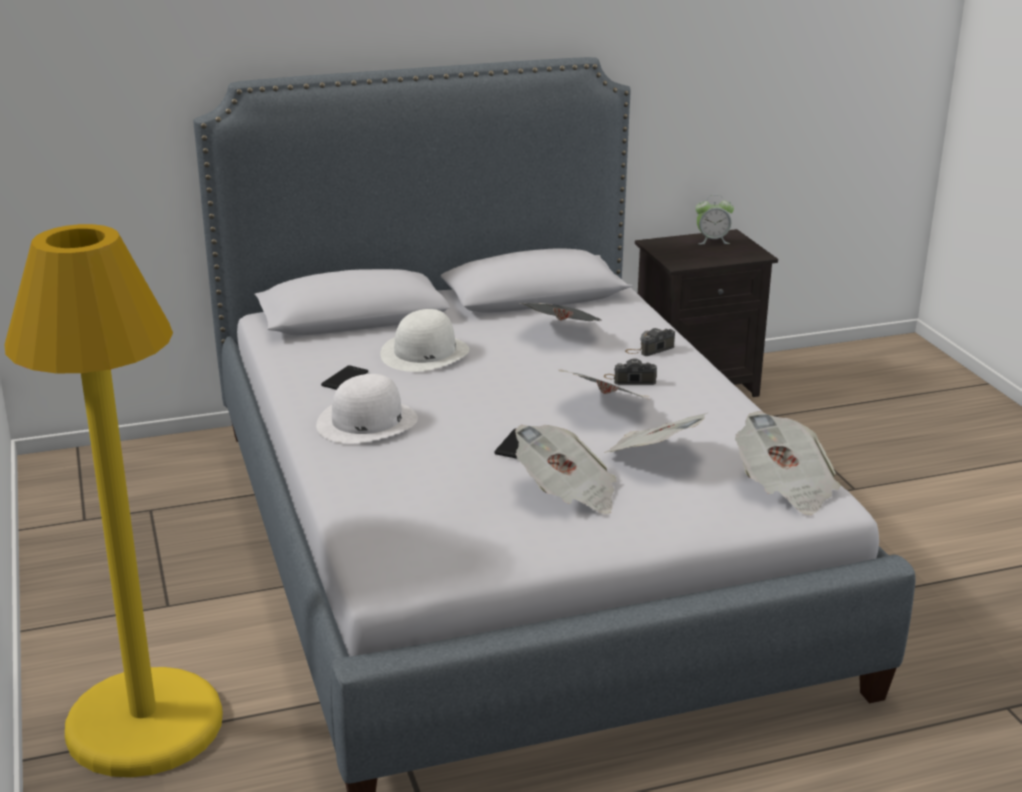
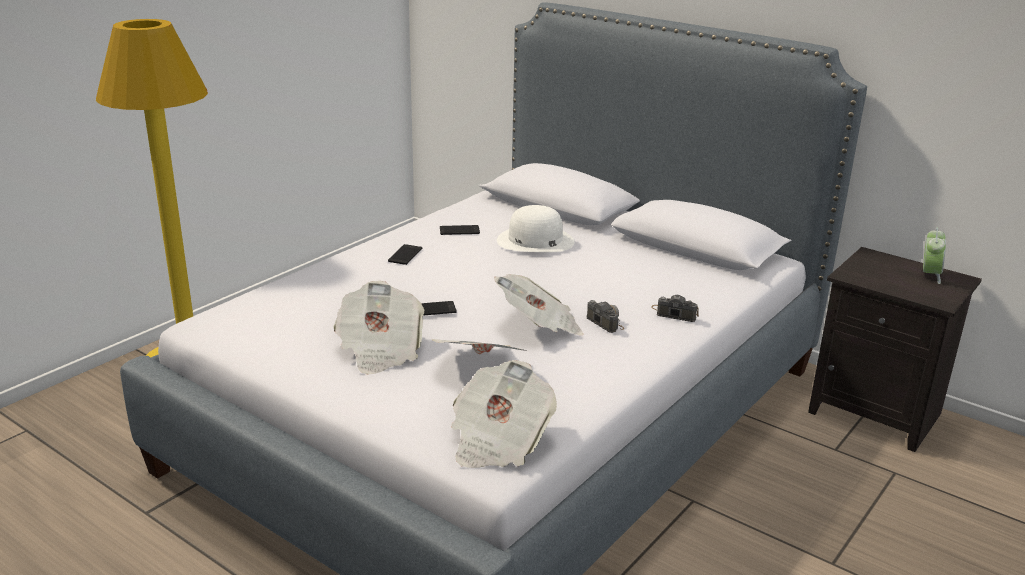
camera: 55 degrees right, 0 degrees up
(367, 422) = (405, 255): white hat -> phone
(563, 334) = (644, 274): newspaper -> none
(712, 240) = (929, 275): alarm clock -> alarm clock turned 120 degrees counterclockwise

